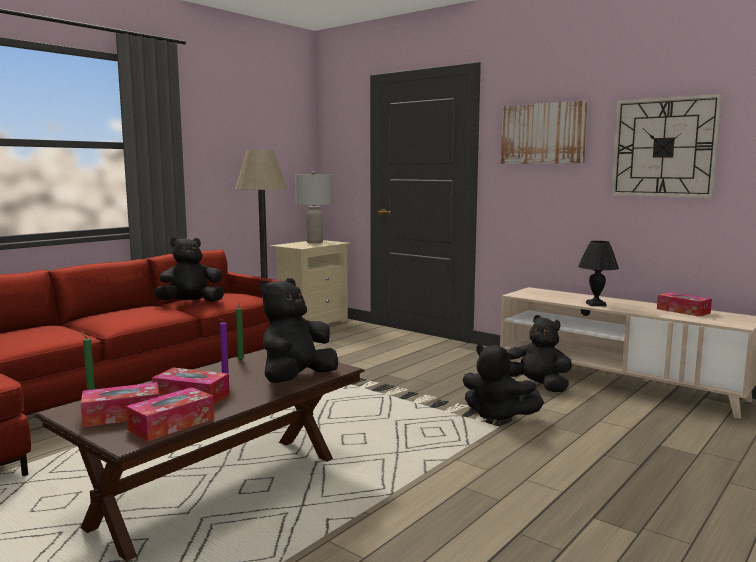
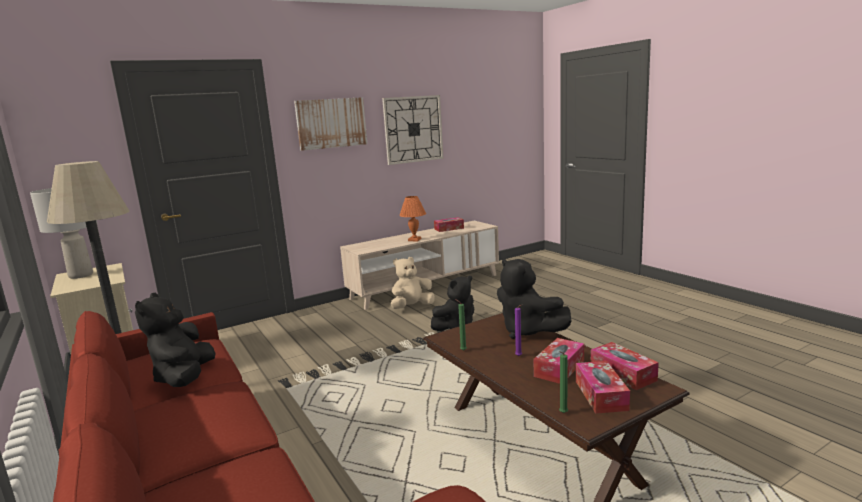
camera: 70 degrees left, 5 degrees up
(537, 386) = (412, 307): black plush toy -> beige plush toy
(595, 304) = (414, 240): black table lamp -> orange table lamp

